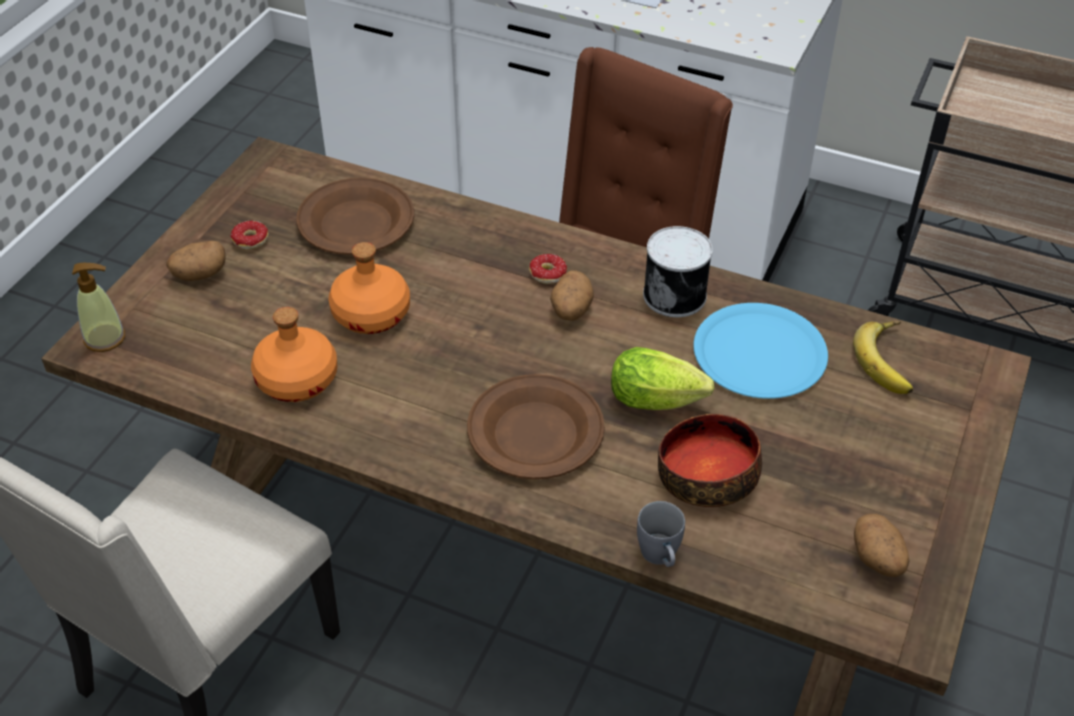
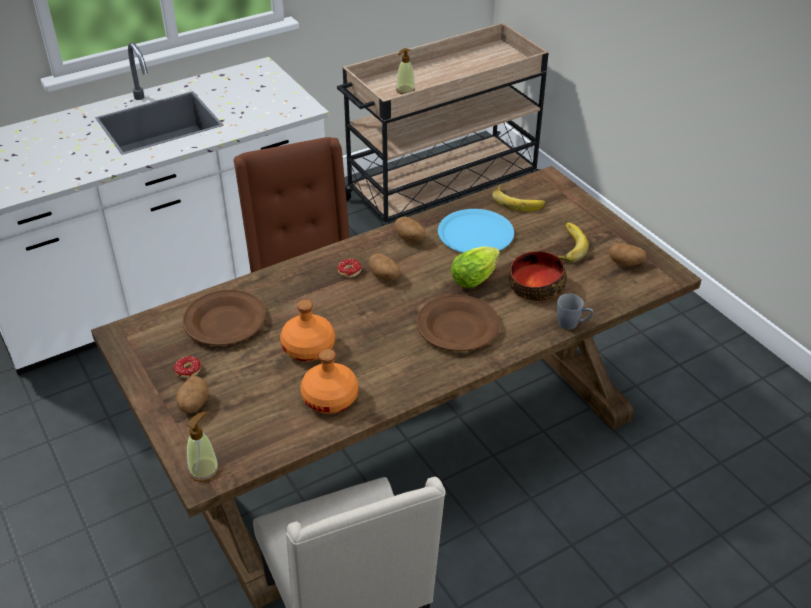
camera: 55 degrees left, 5 degrees down
(676, 294) = (410, 238): can -> potato
(842, 467) = (566, 246): none -> banana
(1024, 122) = (405, 90): none -> soap dispenser

